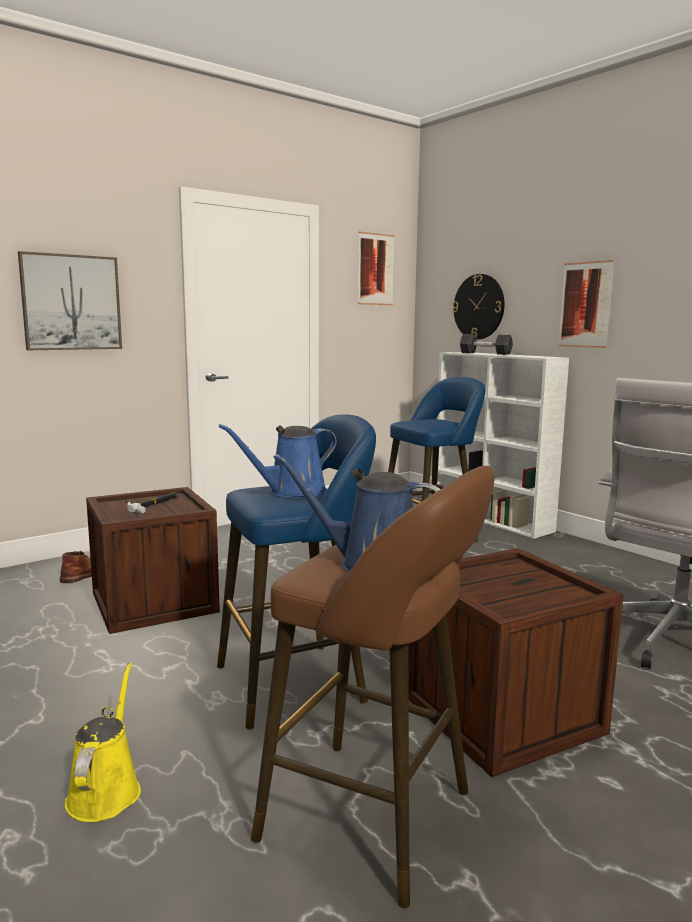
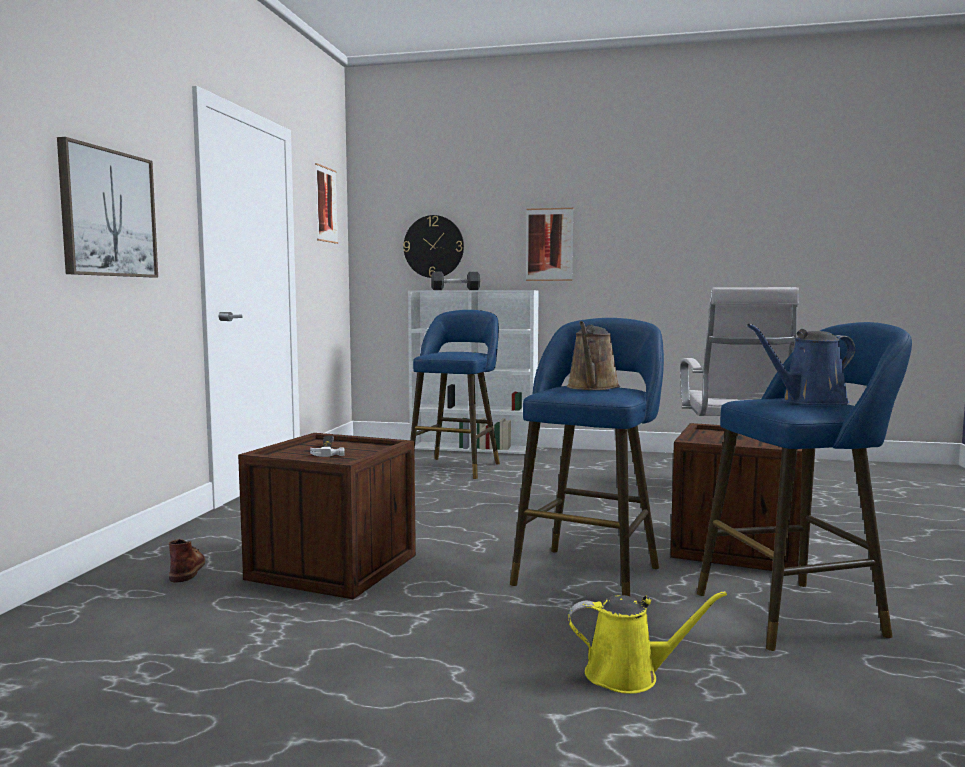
camera: 40 degrees left, 5 degrees down
(106, 790) = (629, 675): yellow watering can -> yellow watering can turned 135 degrees clockwise
(291, 492) = (592, 387): blue watering can -> brown watering can
(377, 819) = (797, 613): brown stool -> blue stool

